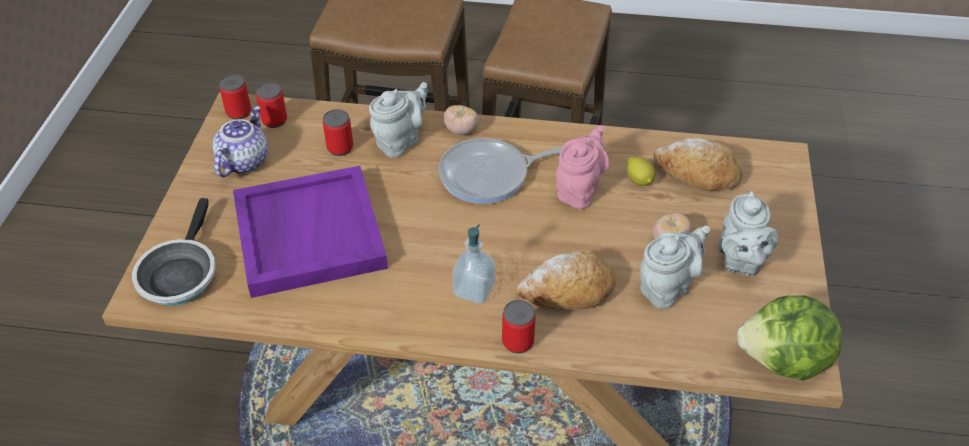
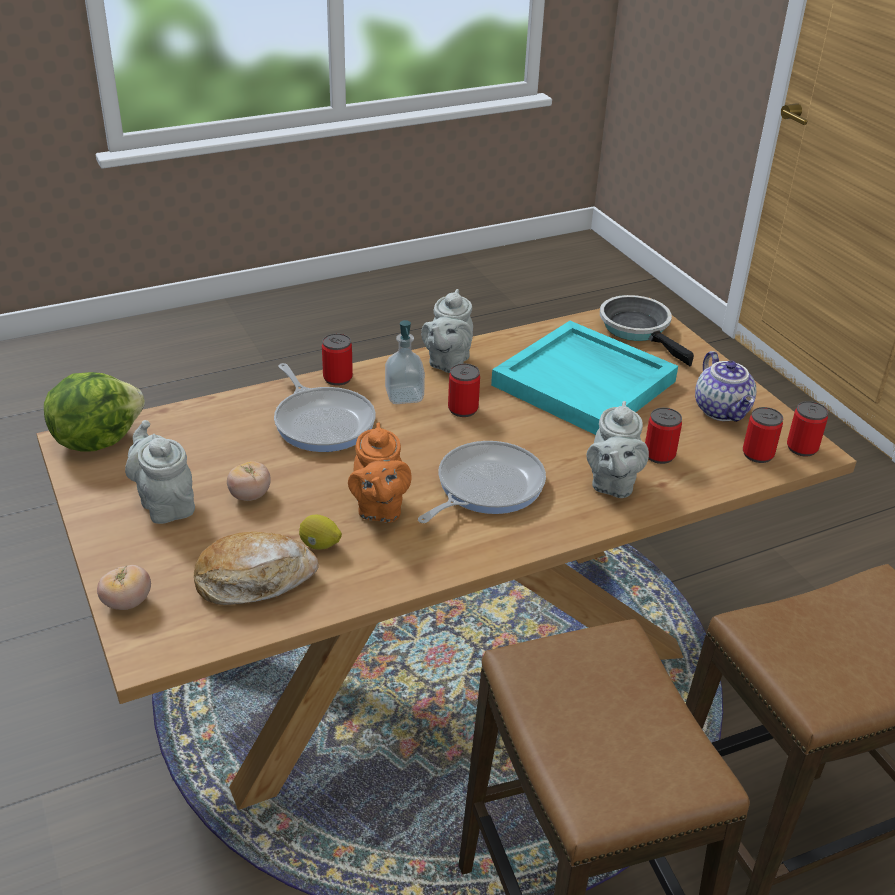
camera: 145 degrees right, 10 degrees down
(308, 234) = (585, 383): purple tray -> turquoise tray
(438, 252) = (463, 409): none -> can
(461, 131) = (565, 521): tomato -> tomato (127, 602)
(567, 291) = (323, 422): bread -> frying pan
(579, 190) = (379, 509): pink teapot -> orange teapot
(667, 287) = (231, 456): grey teapot -> grey teapot (447, 363)

